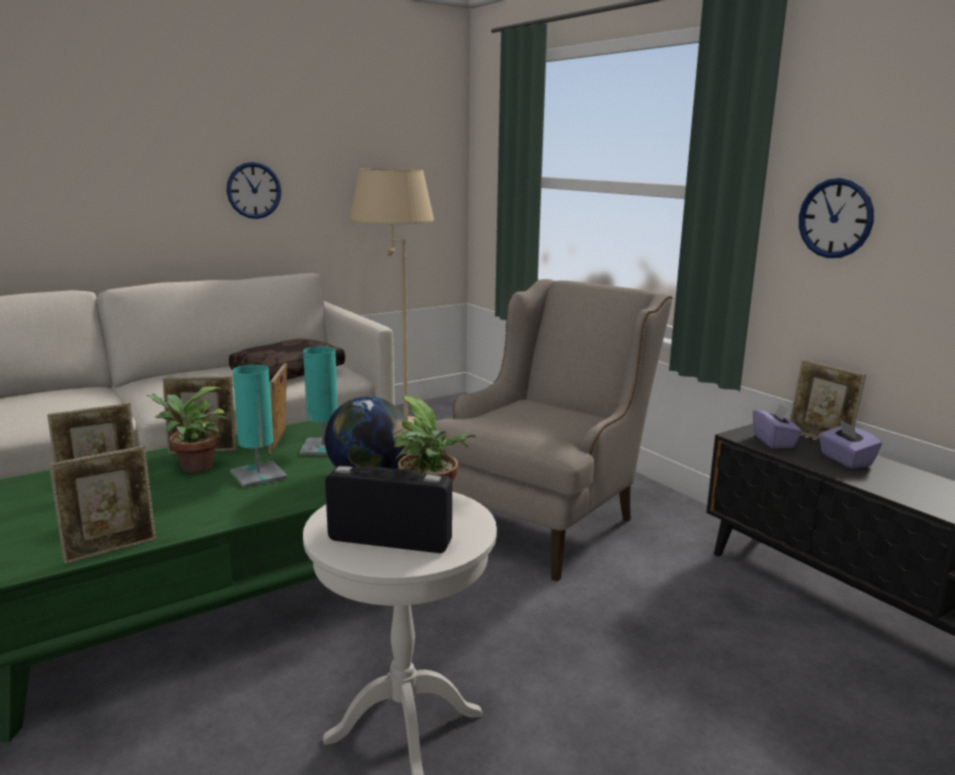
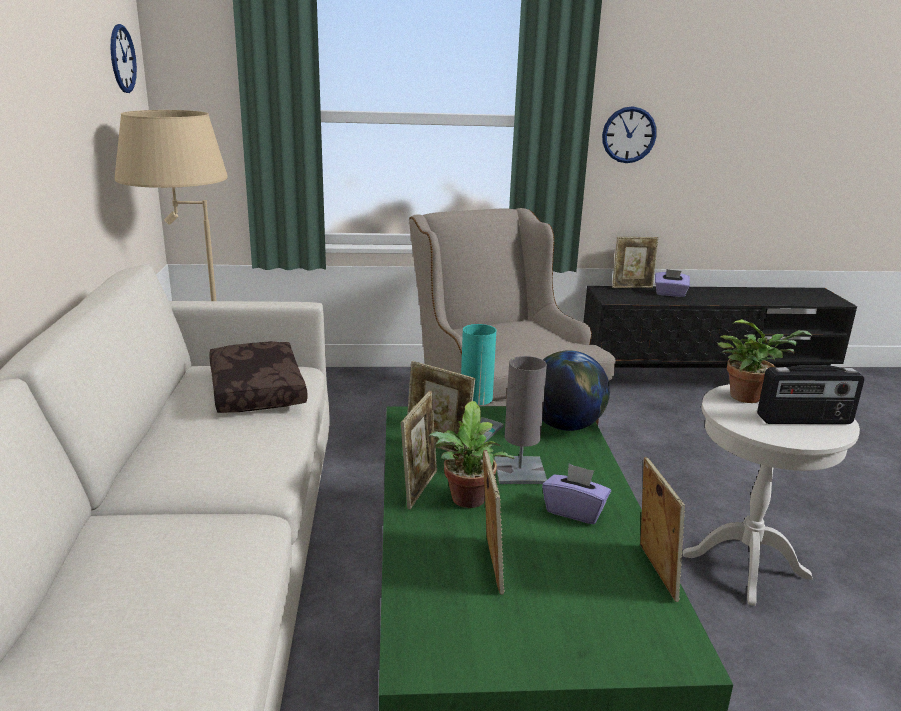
camera: 60 degrees left, 5 degrees up
(254, 190) = (36, 162): wall clock -> wall clock (122, 59)
(258, 475) = (520, 471): turquoise table lamp -> grey table lamp
(390, 540) = (804, 420): radio -> radio turned 135 degrees counterclockwise
(774, 441) = (628, 297): purple tissue box -> purple tissue box (574, 511)

